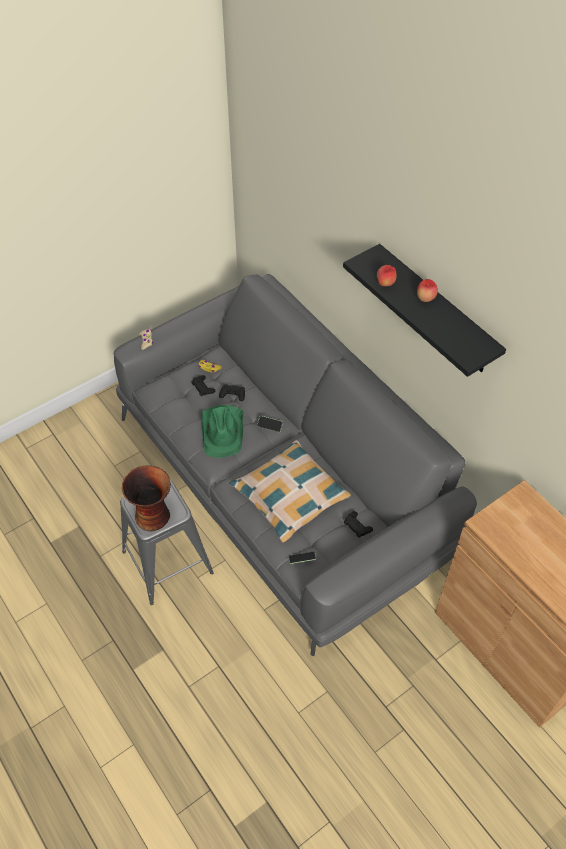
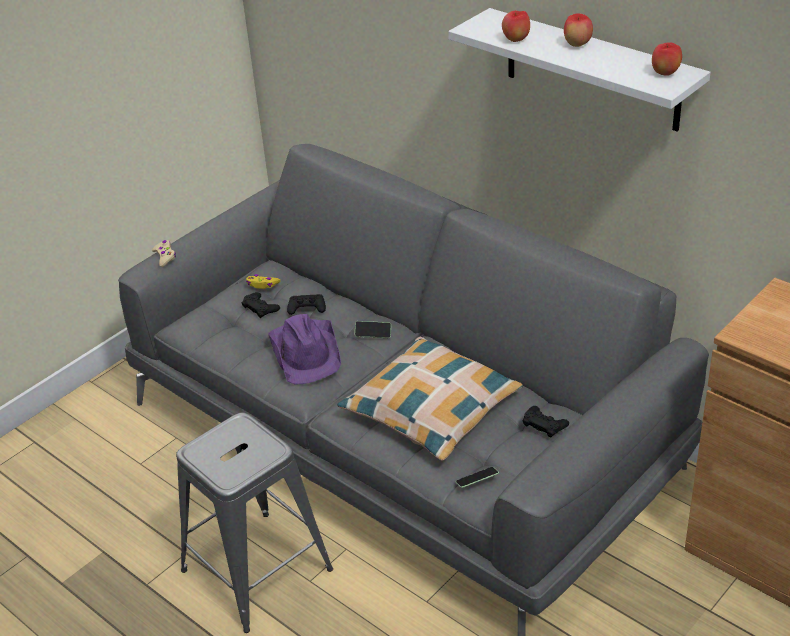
camera: 10 degrees left, 15 degrees down
(153, 515) = (234, 461): vase -> none
(223, 431) = (306, 352): green hat -> purple hat
(436, 311) = (591, 70): black shelf -> white shelf
(474, 344) = (665, 73): none -> apple

